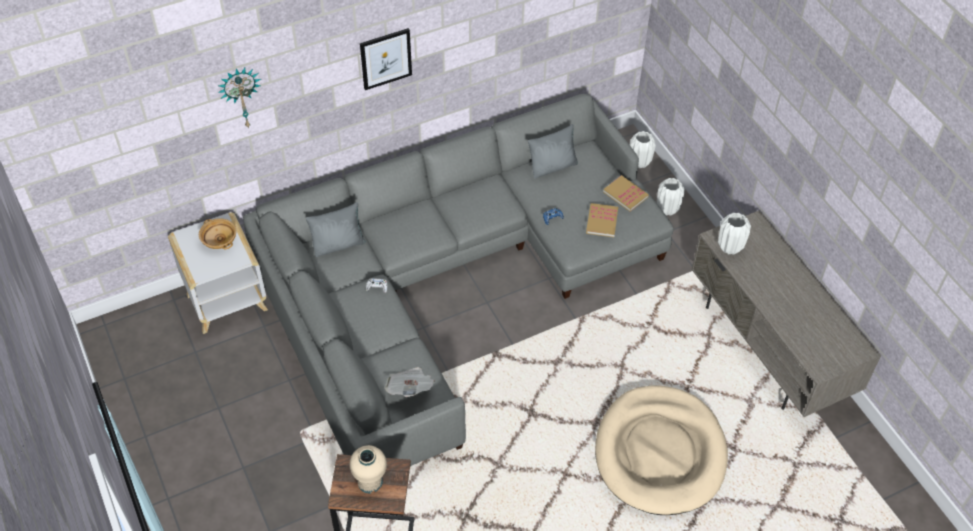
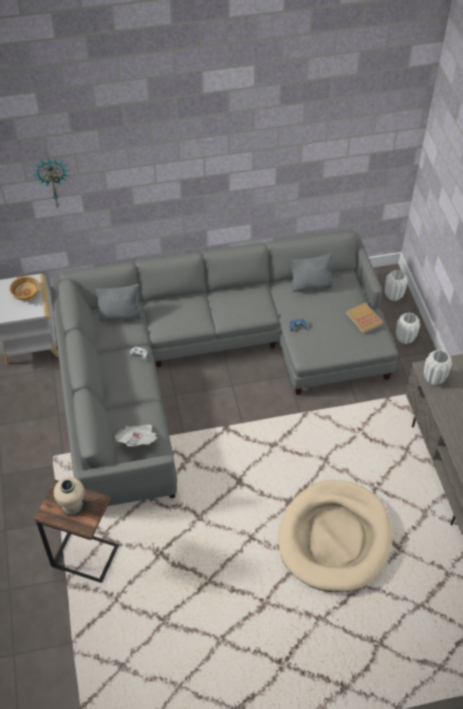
camera: 15 degrees right, 0 degrees up
(386, 58) = (177, 171): picture -> none
(602, 221) = (337, 337): book -> none

